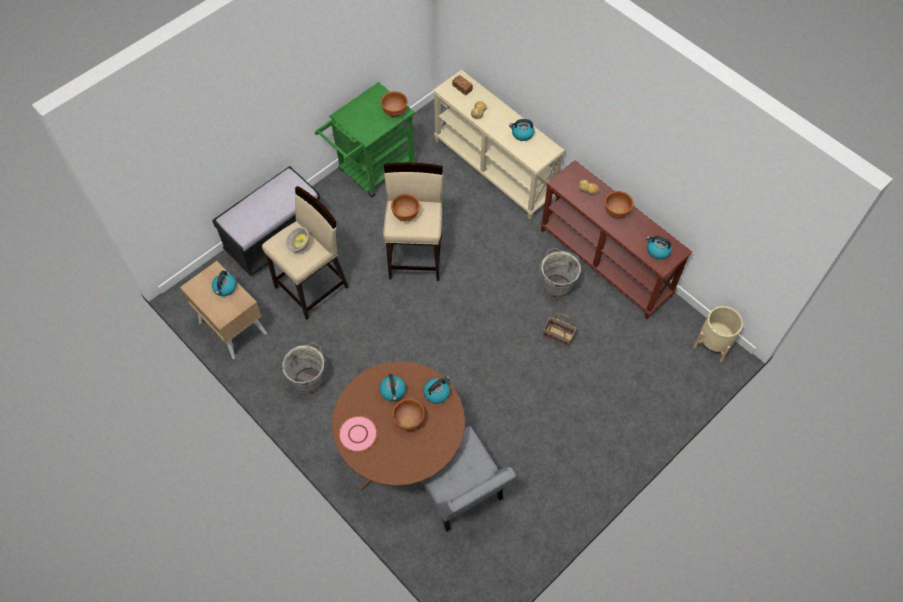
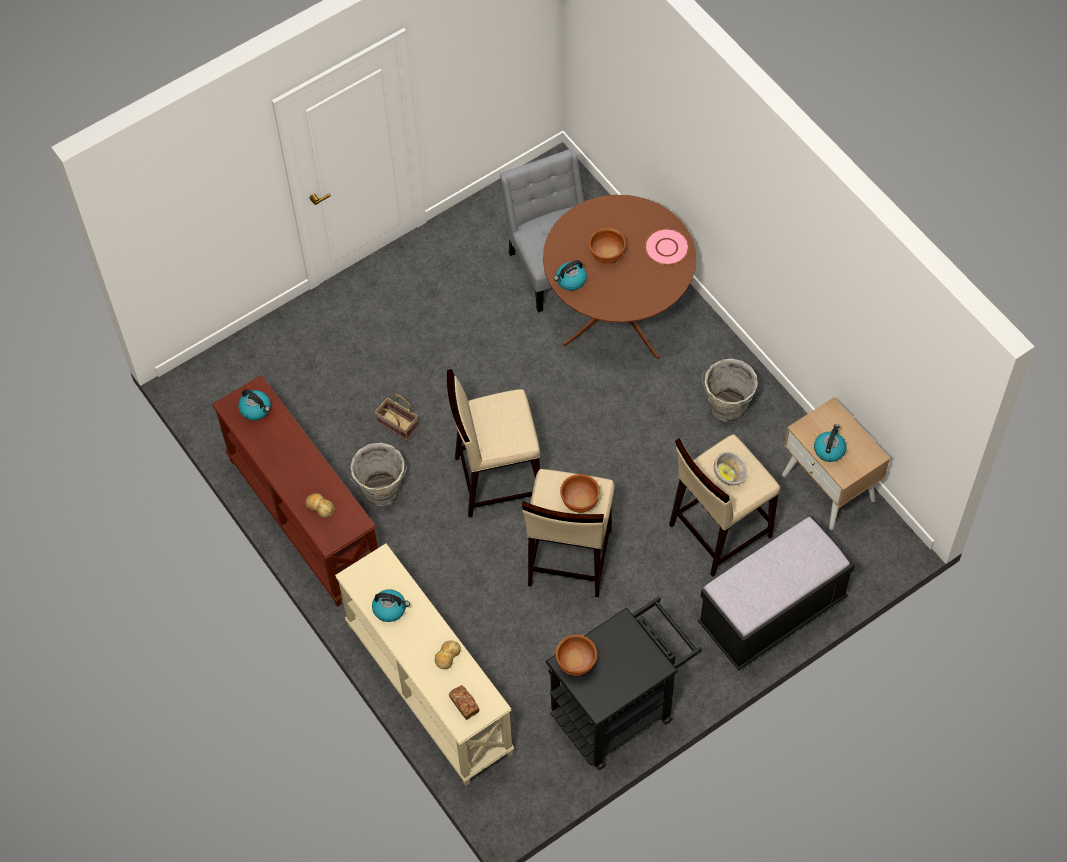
camera: 170 degrees left, 0 degrees up
(371, 171) = (620, 709): green cart -> black cart
(393, 391) = (621, 288): kettle -> none
(476, 305) = (496, 479): none -> beige stool
(616, 211) = (291, 469): brown bowl -> none
(713, 343) = (201, 393): beige planter -> none

